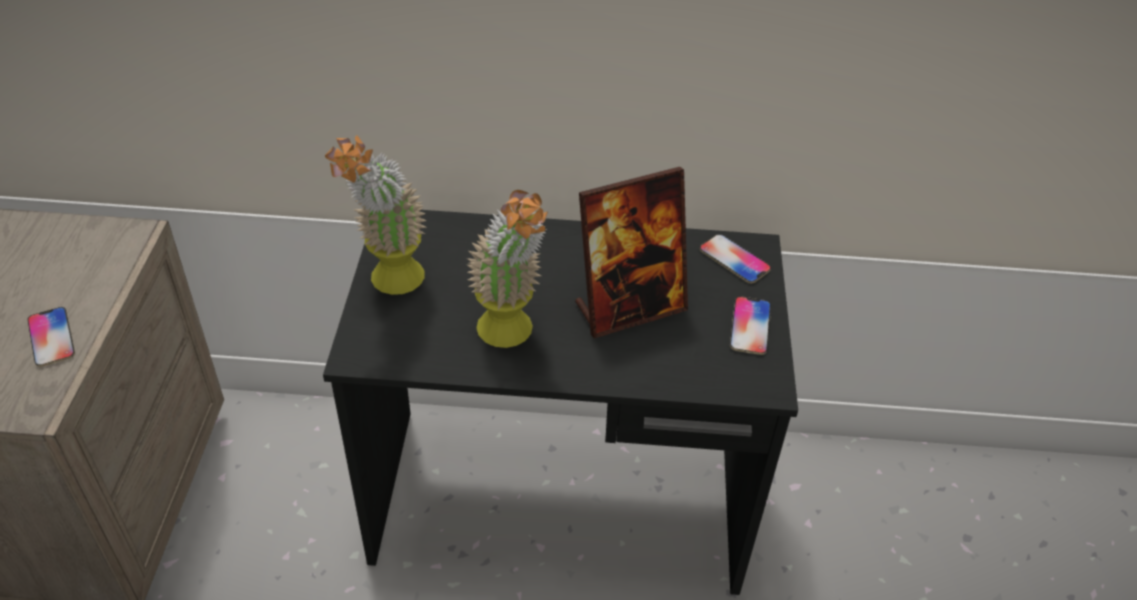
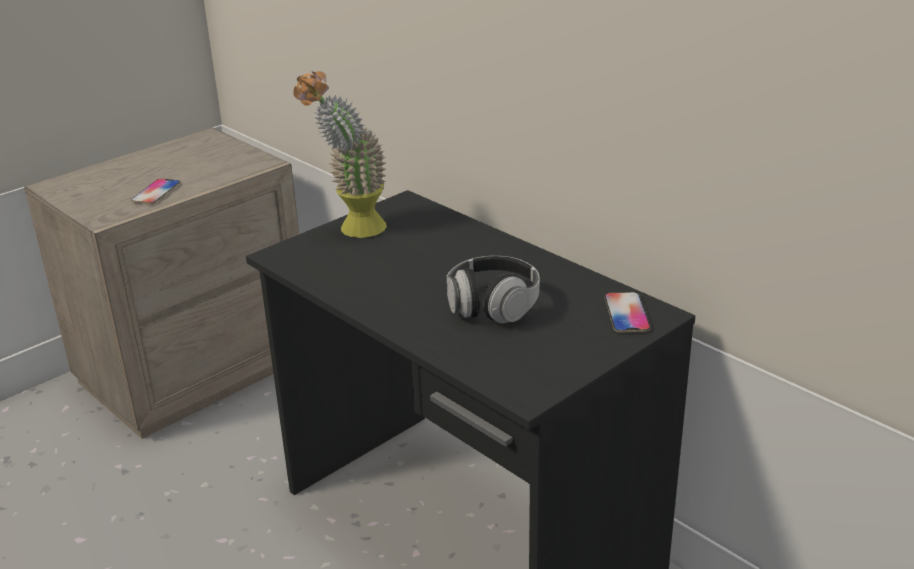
camera: 45 degrees right, 15 degrees down
(512, 337) = (384, 286): potted plant -> none
(629, 308) = (493, 306): picture frame -> headphones
(750, 326) = (572, 356): phone -> none

